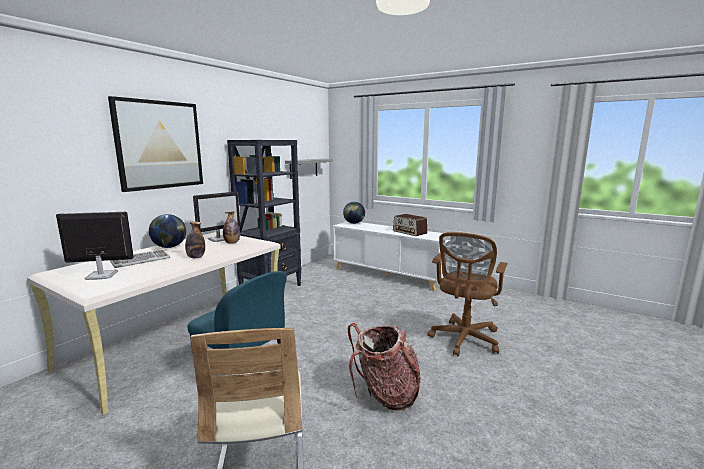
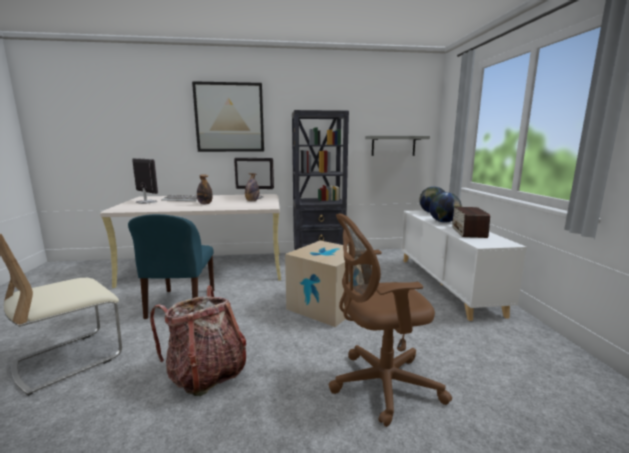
camera: 50 degrees right, 0 degrees up
(170, 247) = (219, 196): globe -> globe (444, 222)
(356, 318) = (326, 306): none -> cardboard box

